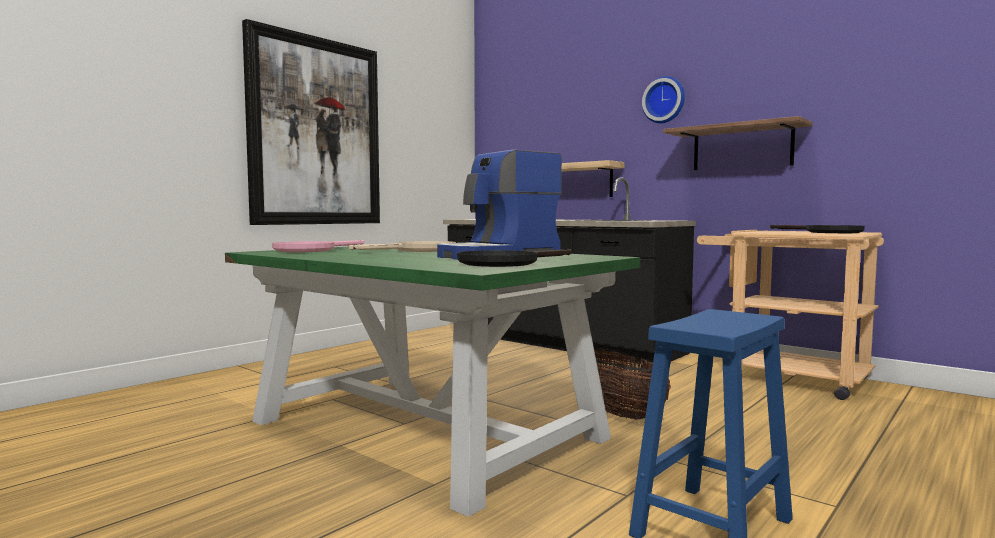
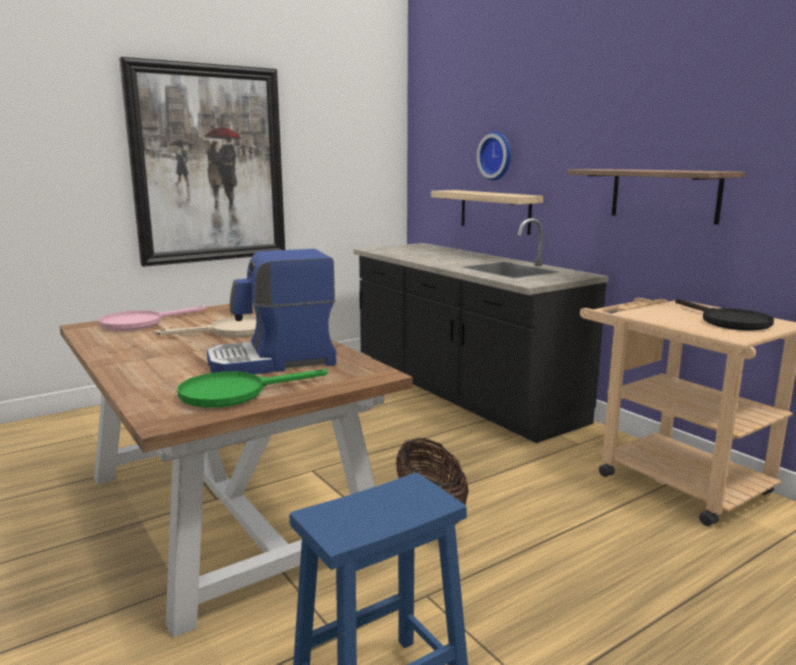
camera: 15 degrees right, 10 degrees up
(426, 430) = (228, 511): green dining table -> brown dining table
(506, 263) = (234, 393): black frying pan -> green frying pan
(664, 100) = (587, 126): wall clock -> wall clock (497, 156)

